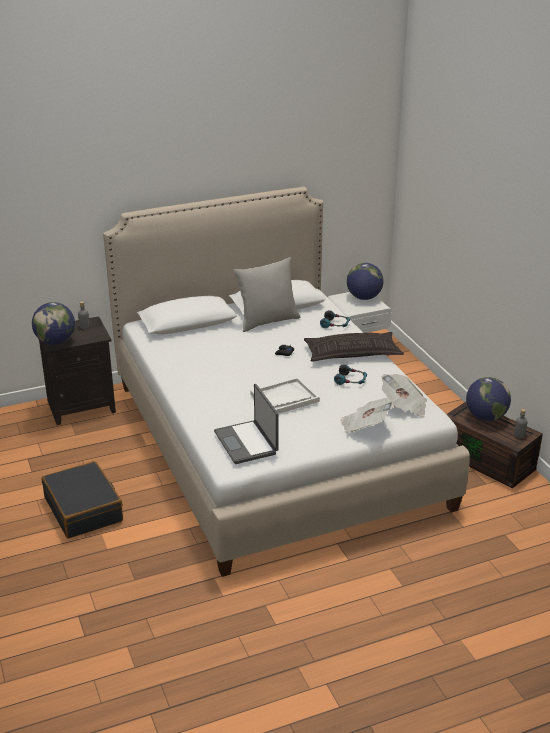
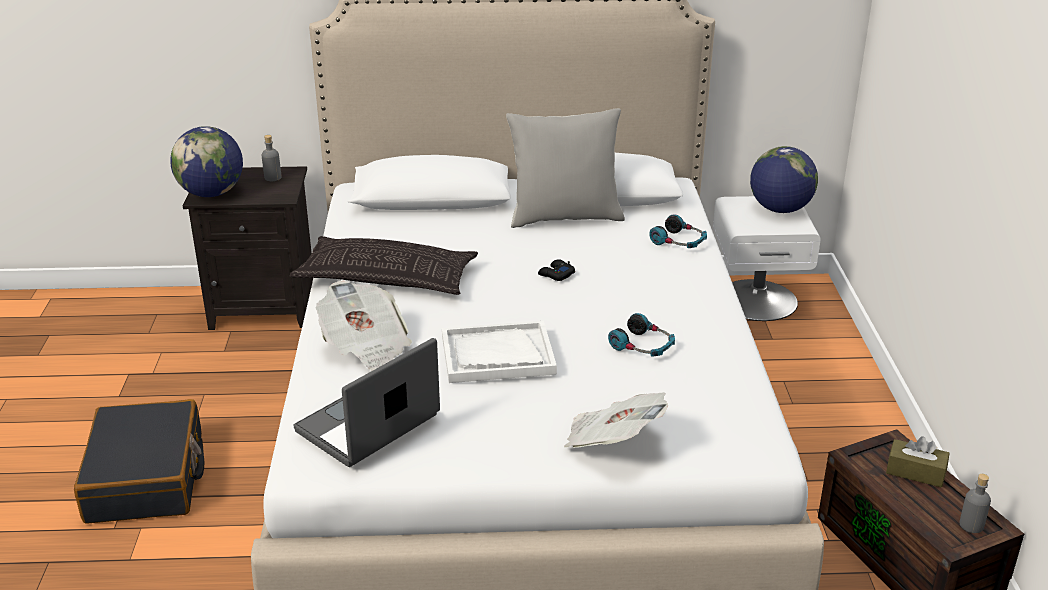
camera: 20 degrees right, 0 degrees up
(247, 443) = (369, 425): laptop -> laptop turned 45 degrees clockwise
(352, 353) = (678, 297): pillow -> pillow (387, 277)
(404, 406) = (715, 417): newspaper -> newspaper (365, 346)
(485, 417) = (915, 472): globe -> brown tissue box

